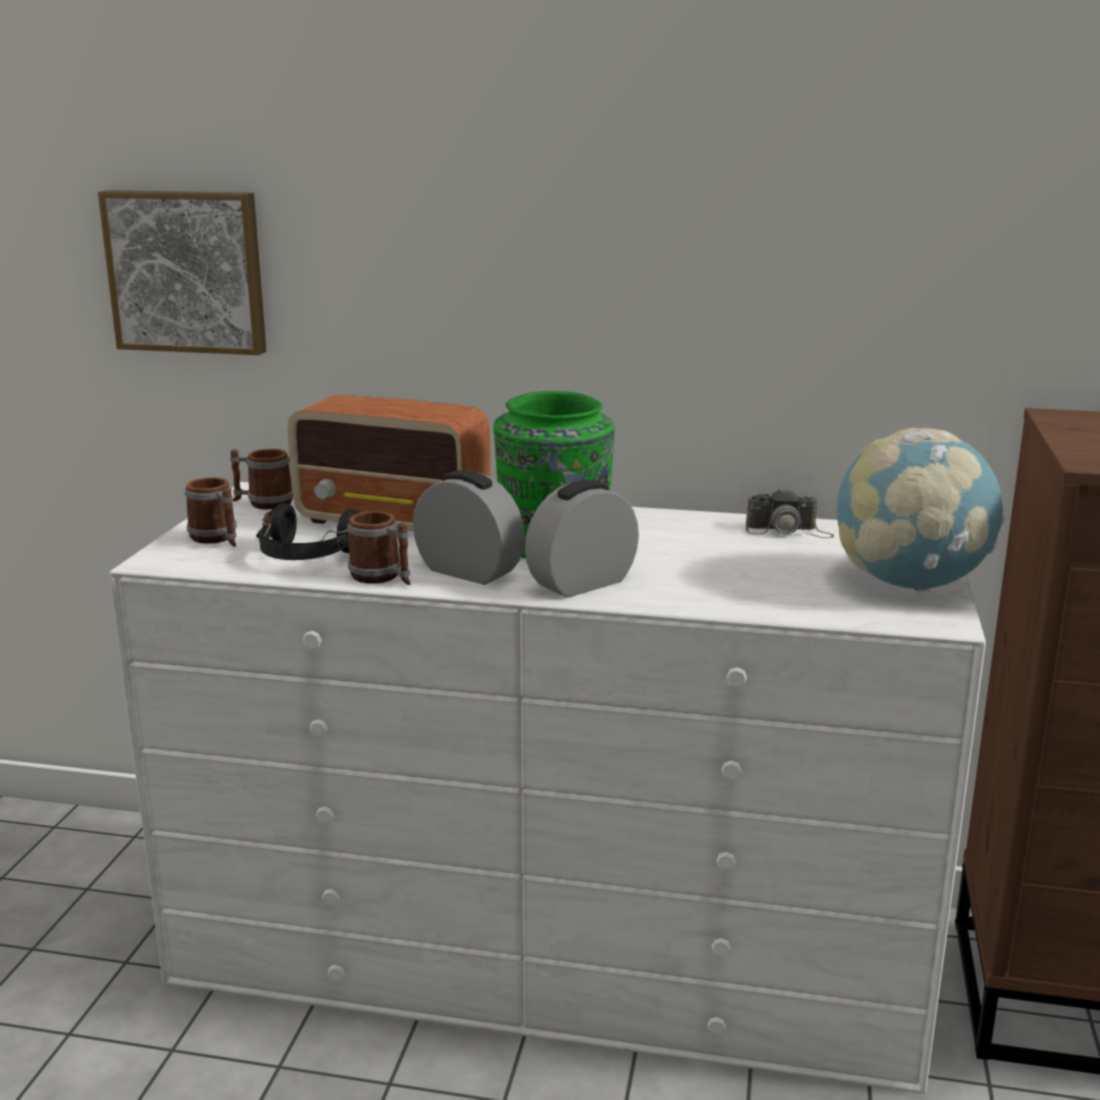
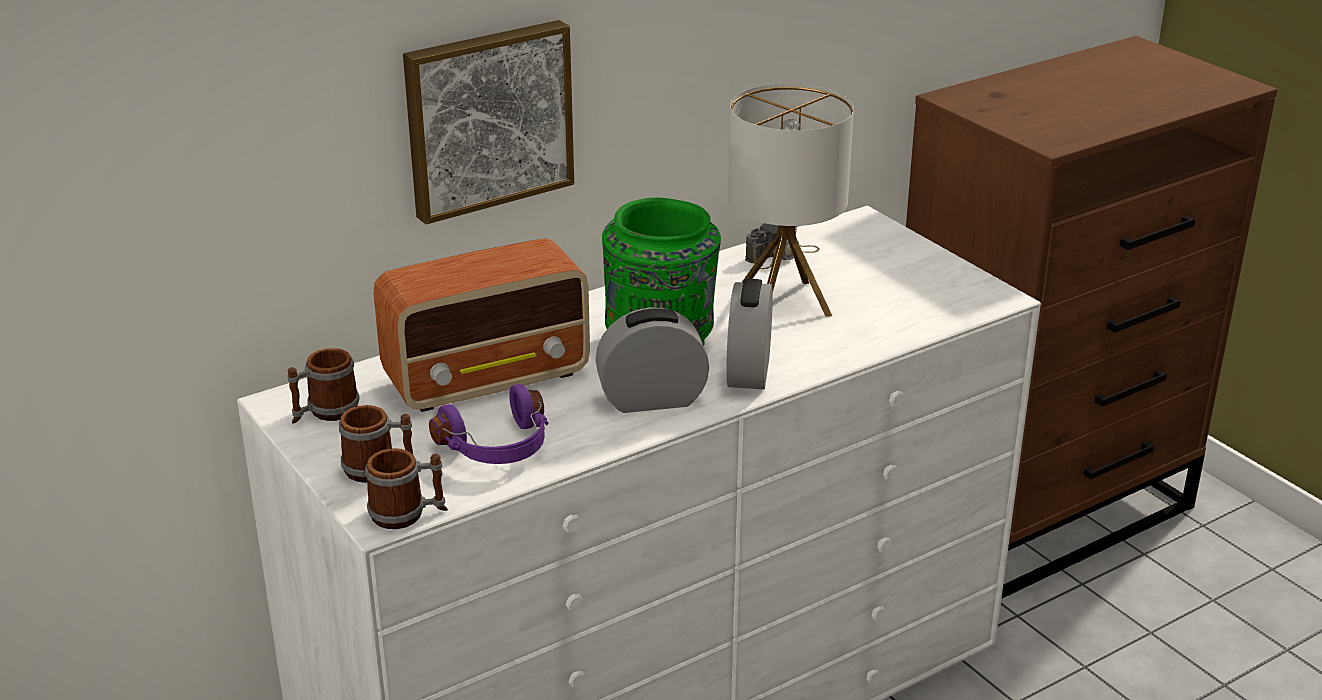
camera: 45 degrees left, 10 degrees up
(187, 271) = (145, 182): picture -> picture (487, 118)
(307, 556) = (499, 448): black headphones -> purple headphones
(382, 577) = (603, 438): mug -> mug (408, 514)
(717, 557) = (784, 302): none -> table lamp
(909, 583) = (931, 272): globe -> none

